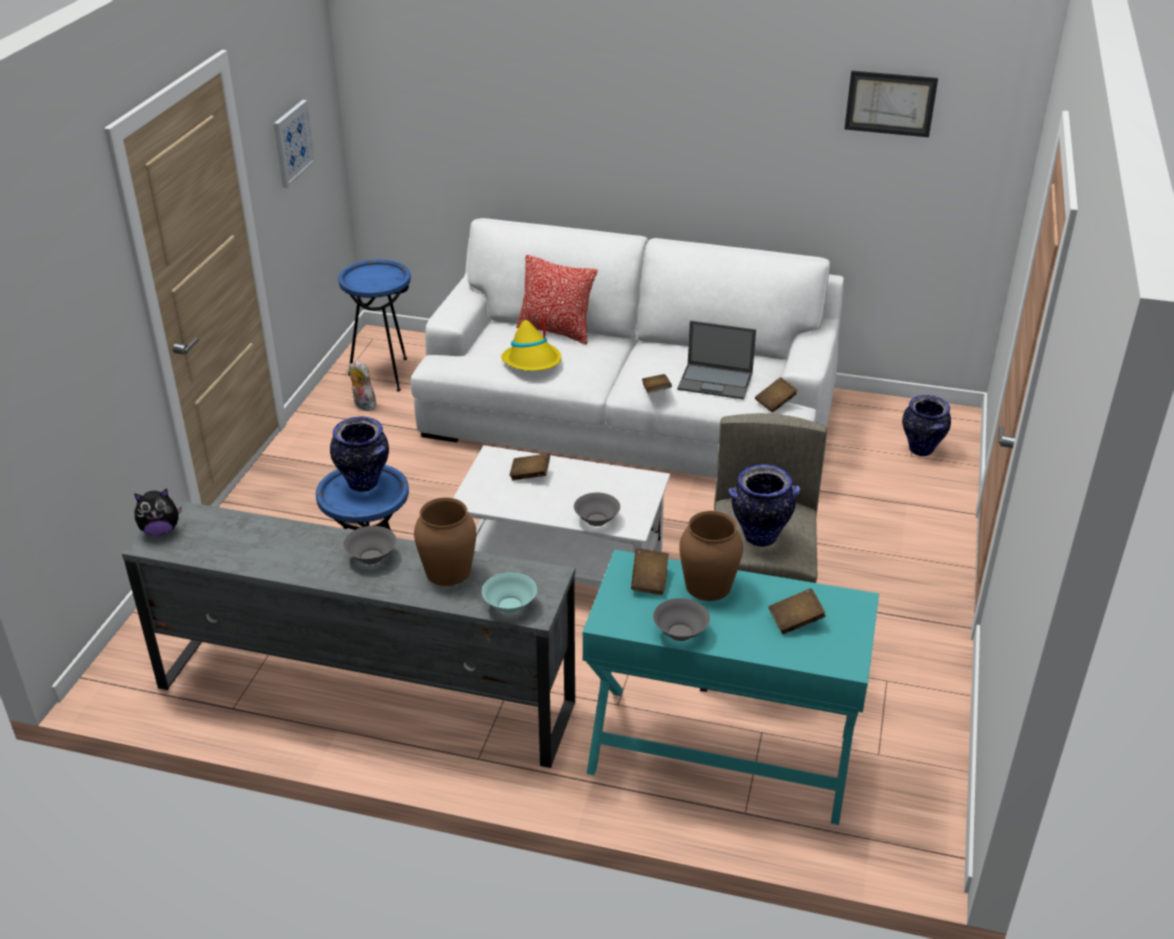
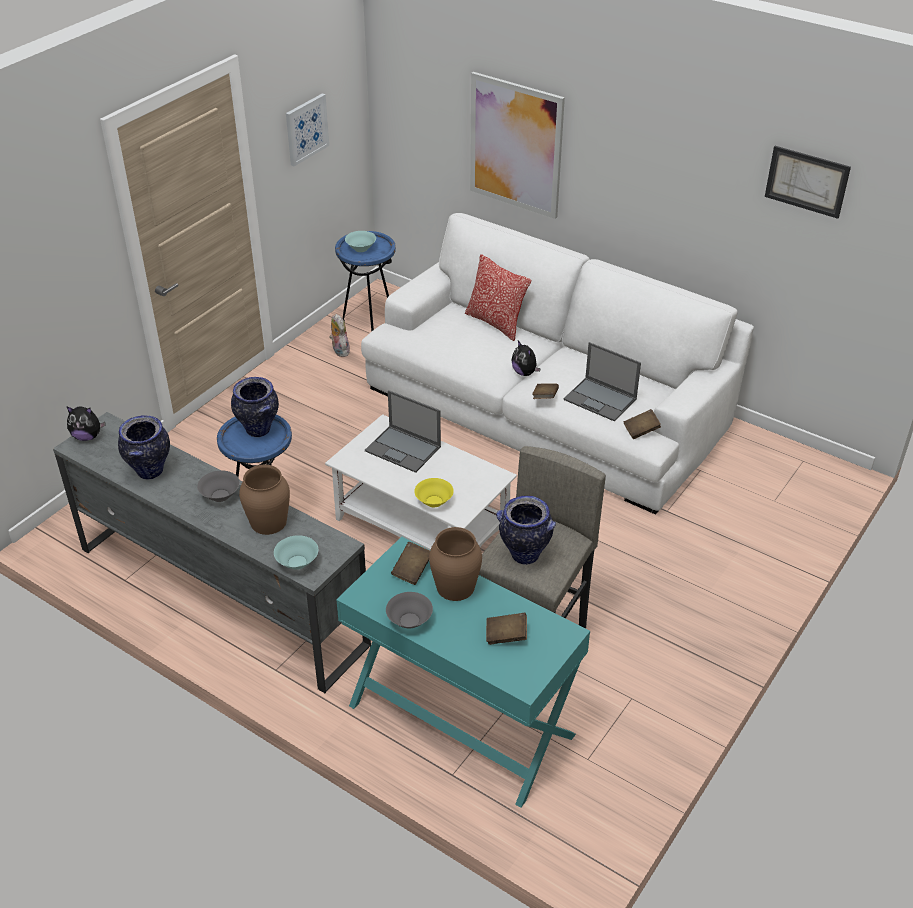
camera: 20 degrees right, 5 degrees up
(370, 279) = (361, 248): none -> turquoise bowl
(530, 475) = (403, 449): brown book -> laptop
(532, 362) = (459, 348): yellow hat -> none
(539, 128) = (516, 145): none -> picture
(597, 520) = (434, 501): grey bowl -> yellow bowl
(615, 373) = (525, 373): none -> plush toy
(921, 450) = (787, 498): vase -> vase (150, 472)

